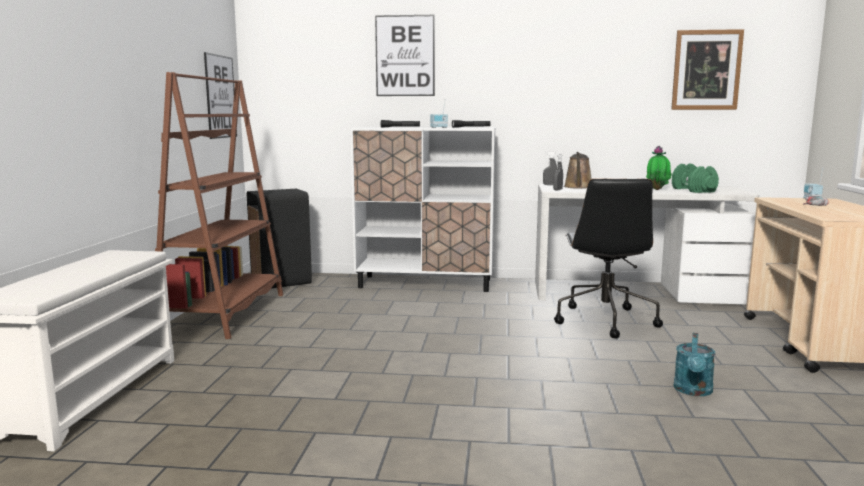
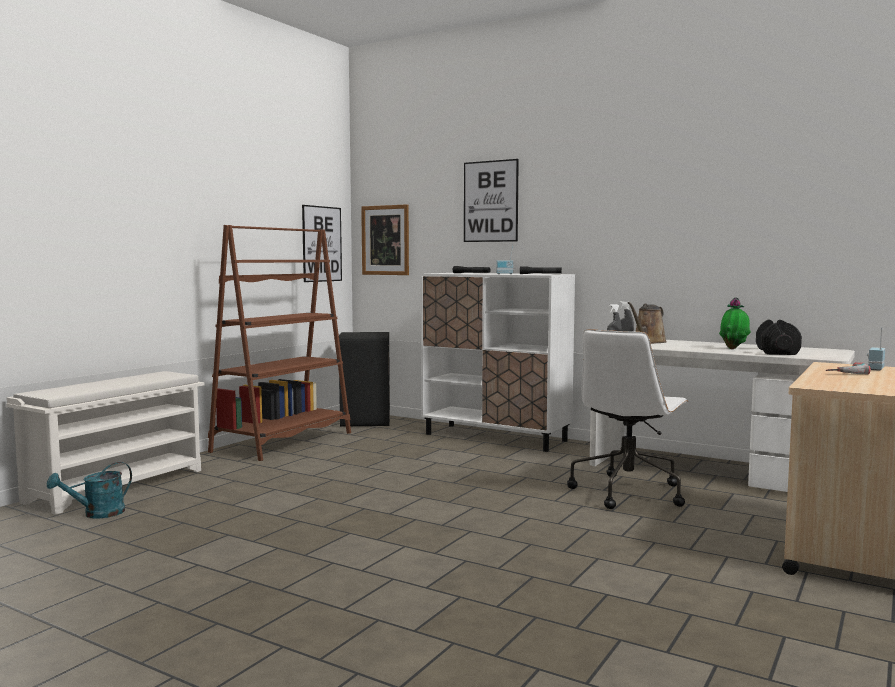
camera: 25 degrees right, 5 degrees down
(604, 320) = (628, 492): black office chair -> white office chair
(693, 391) = (609, 565): turquoise watering can -> turquoise watering can (97, 514)
(694, 190) = (777, 352): green dumbbell -> black dumbbell
(706, 70) = (819, 207): picture -> picture (385, 240)

